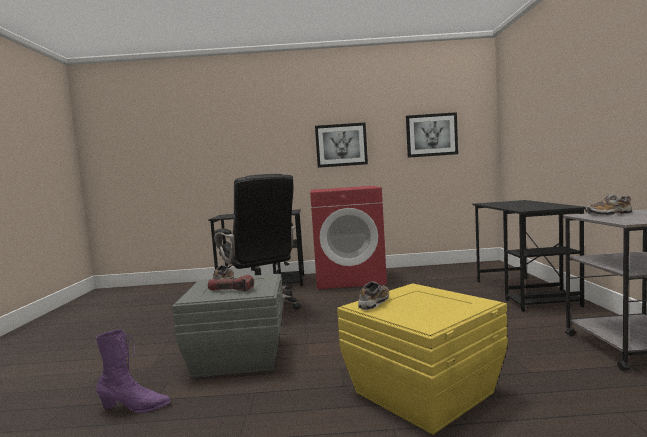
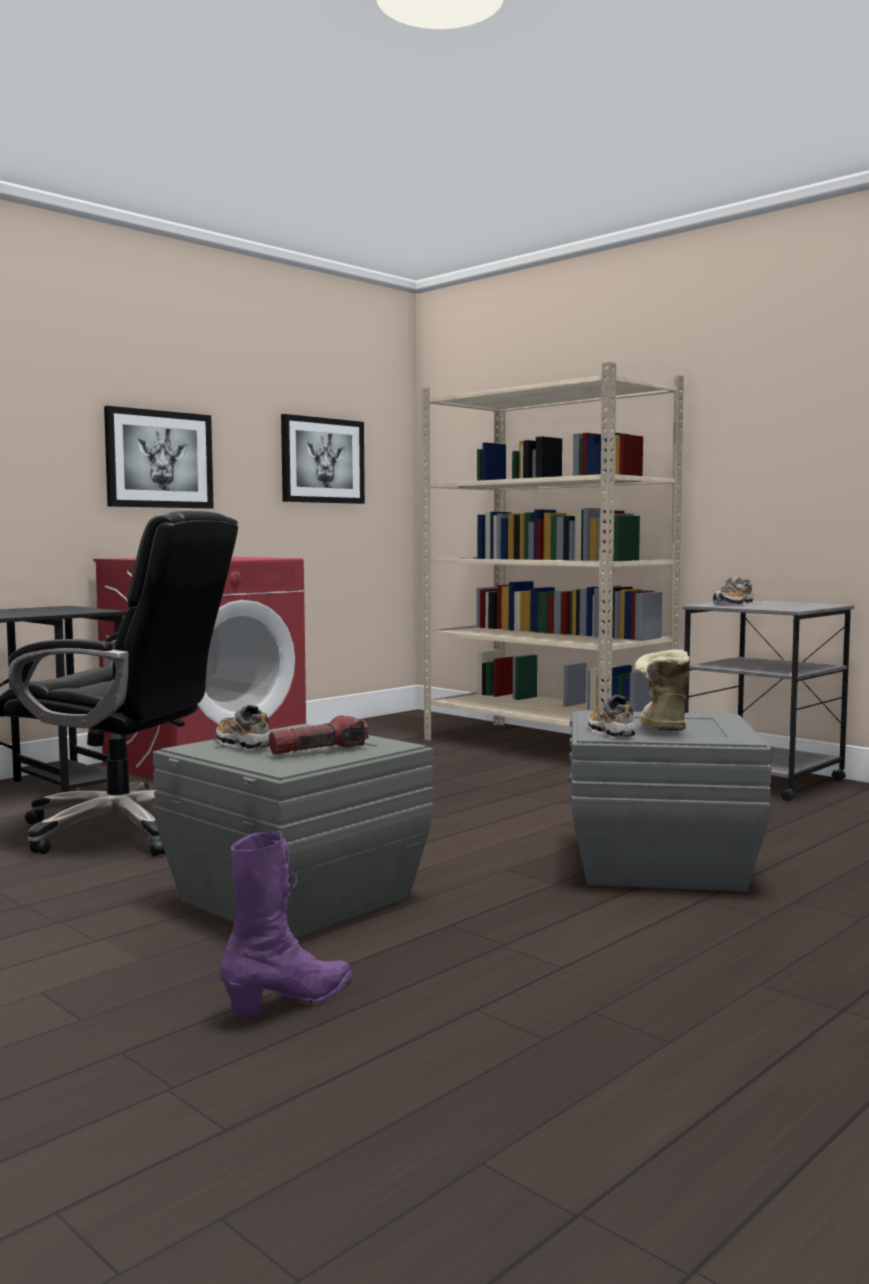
camera: 45 degrees left, 0 degrees up
(409, 306) = (661, 729): none -> boot
(423, 391) = (657, 863): yellow storage box -> grey storage box
(524, 293) = (545, 746): black desk -> beige bookcase

